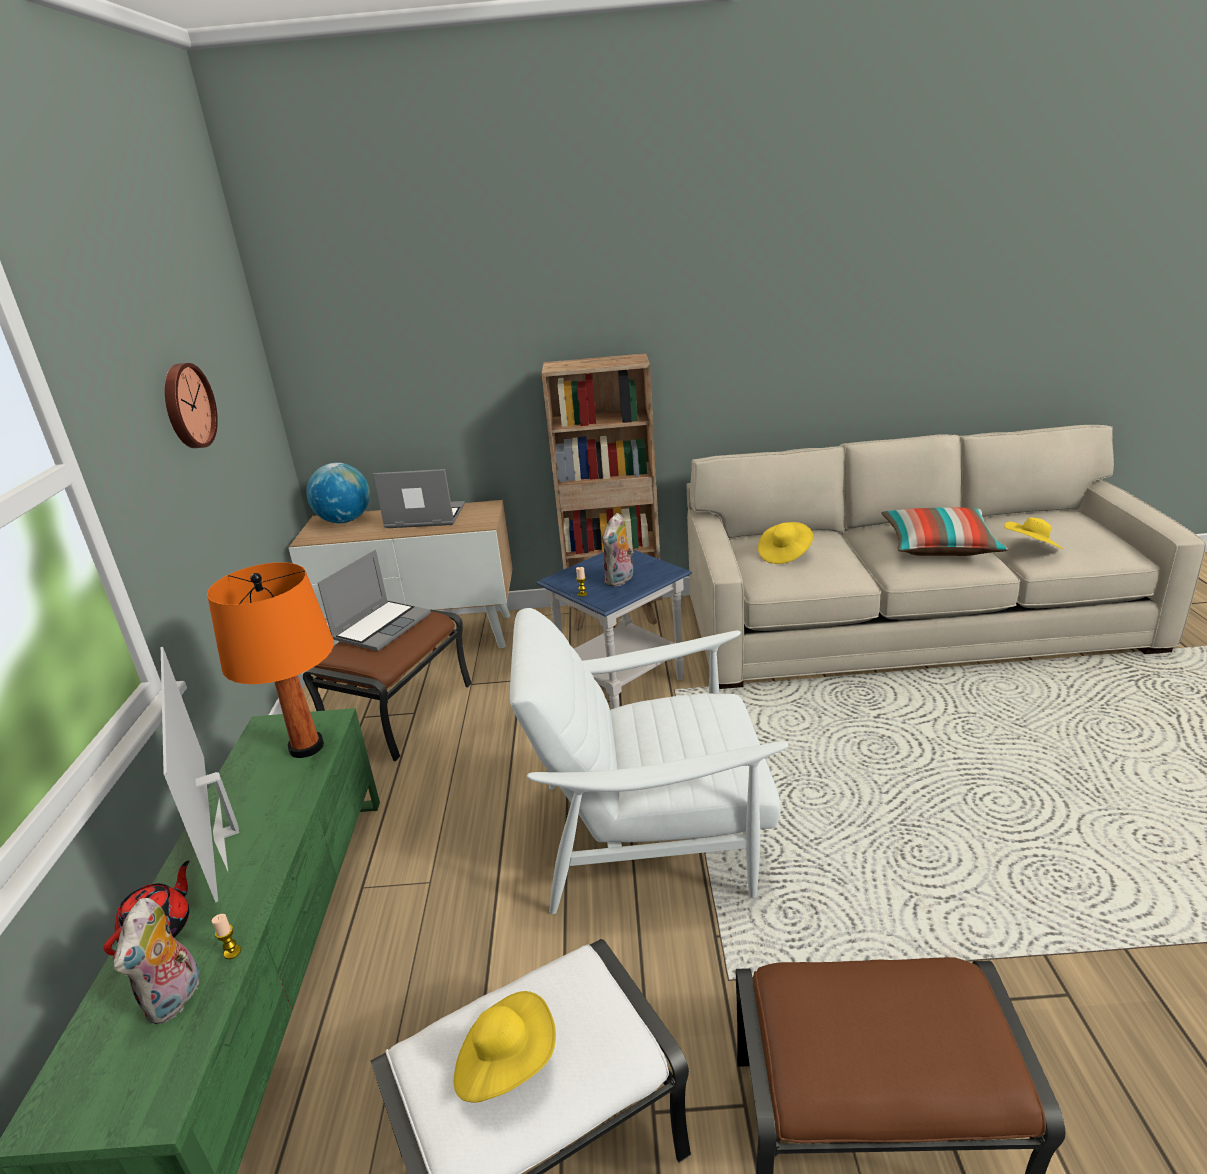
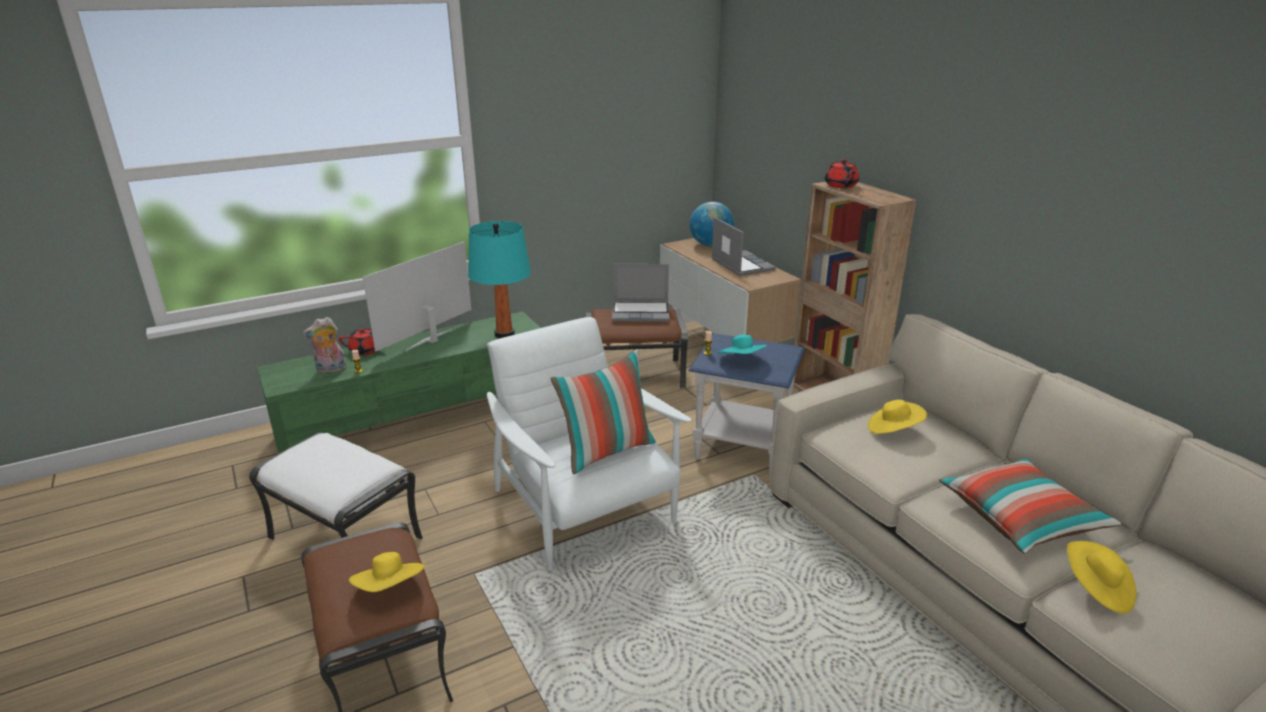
camera: 60 degrees right, 0 degrees up
(187, 406) = (591, 129): wall clock -> none
(306, 747) = (504, 334): orange table lamp -> turquoise table lamp
(506, 1063) = (317, 461): yellow hat -> yellow hat (391, 589)
(567, 366) = (841, 186): none -> red teapot
(620, 580) = (742, 361): plush toy -> turquoise hat
(692, 728) = (607, 451): none -> pillow

